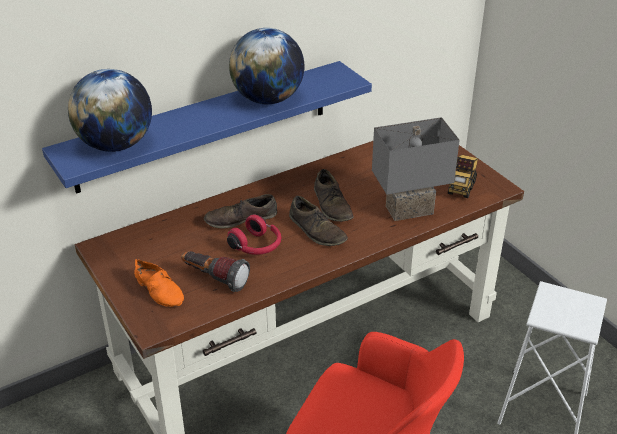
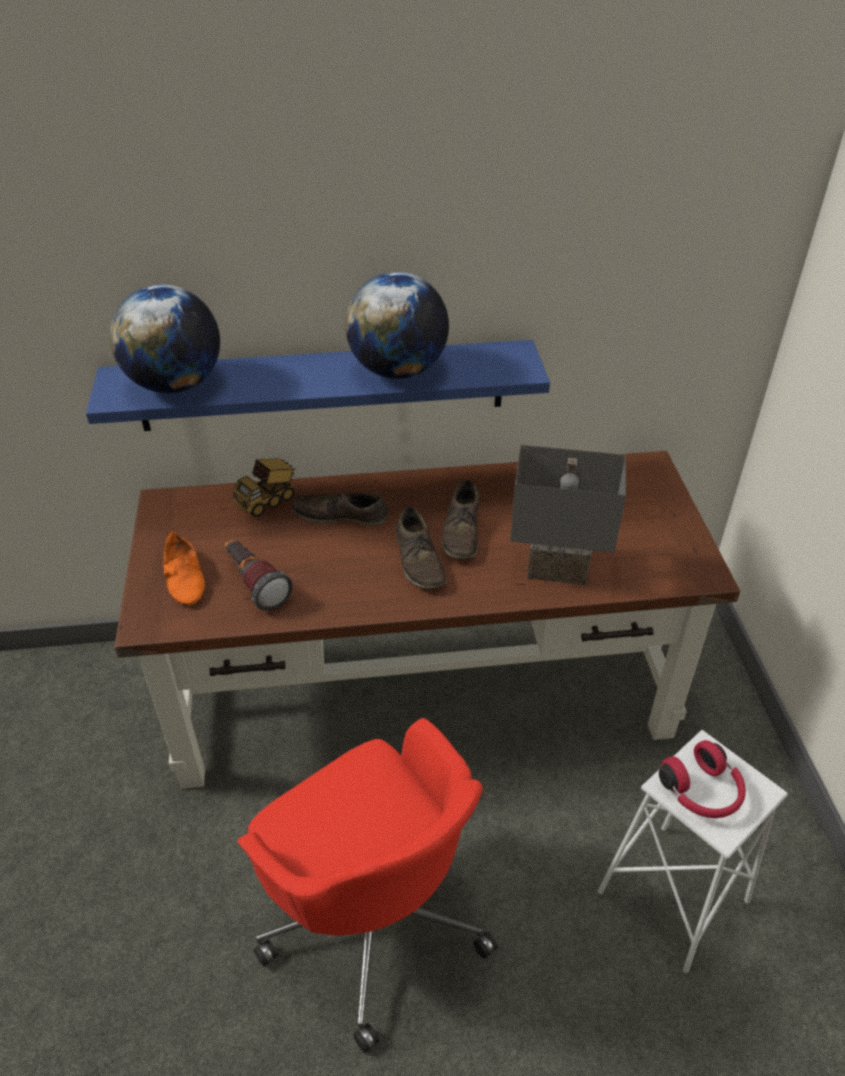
camera: 25 degrees right, 5 degrees up
(257, 246) = (333, 557): red headphones -> red headphones (702, 792)
(462, 187) = (652, 558): toy truck -> toy truck (267, 501)

